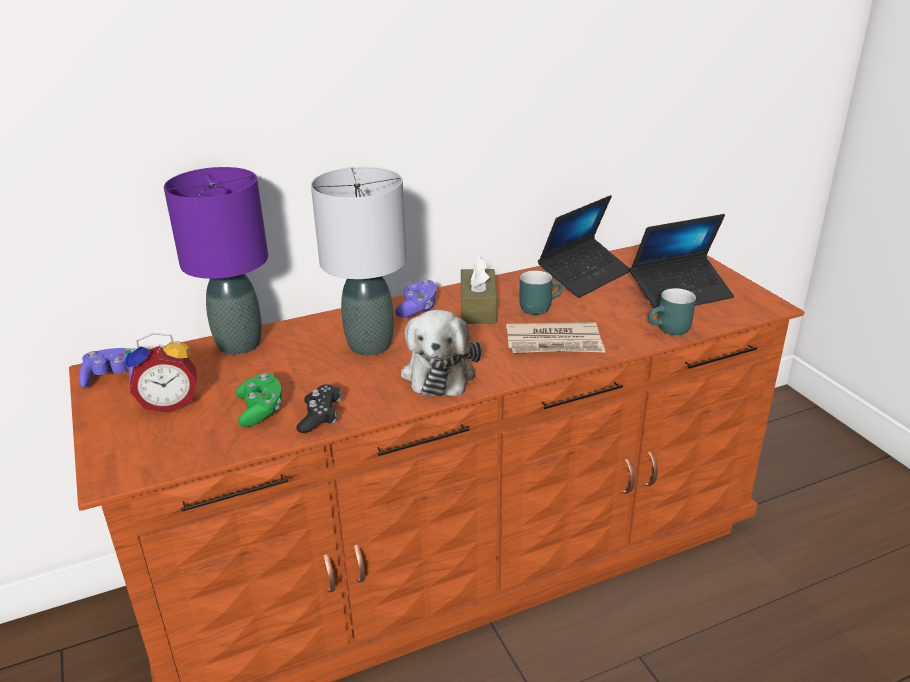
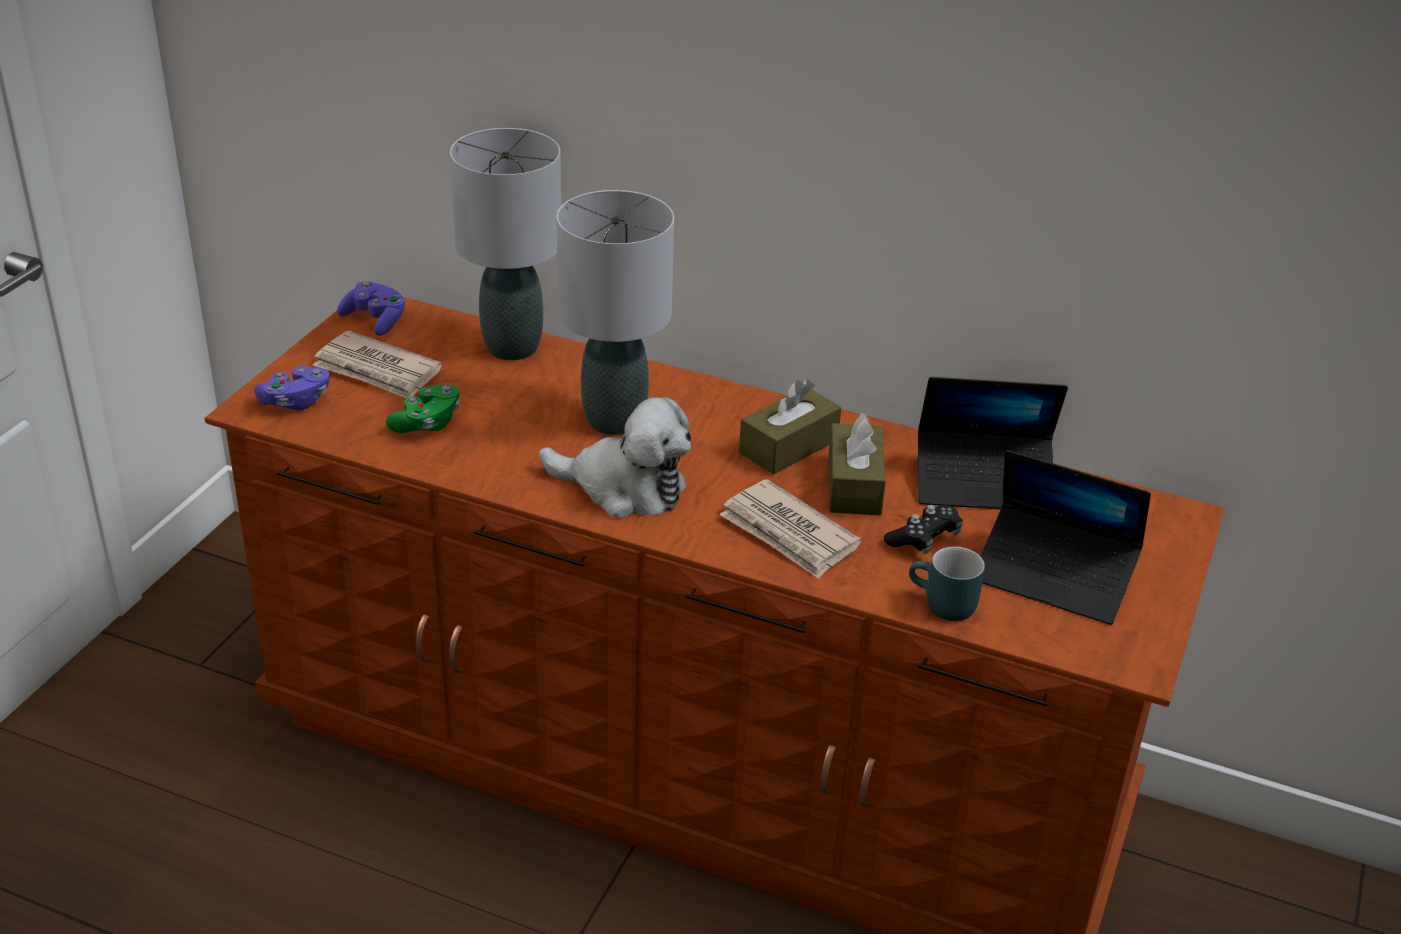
camera: 45 degrees right, 5 degrees up
(169, 403) = (377, 370): alarm clock -> newspaper
(239, 344) = (513, 347): purple table lamp -> grey table lamp
(320, 417) = (459, 461): black game controller -> black game controller (923, 539)
(417, 308) = (728, 409): purple game controller -> purple game controller (296, 401)
(439, 372) = (624, 488): plush toy -> plush toy turned 120 degrees counterclockwise
(538, 306) = (854, 485): turquoise mug -> brown tissue box

